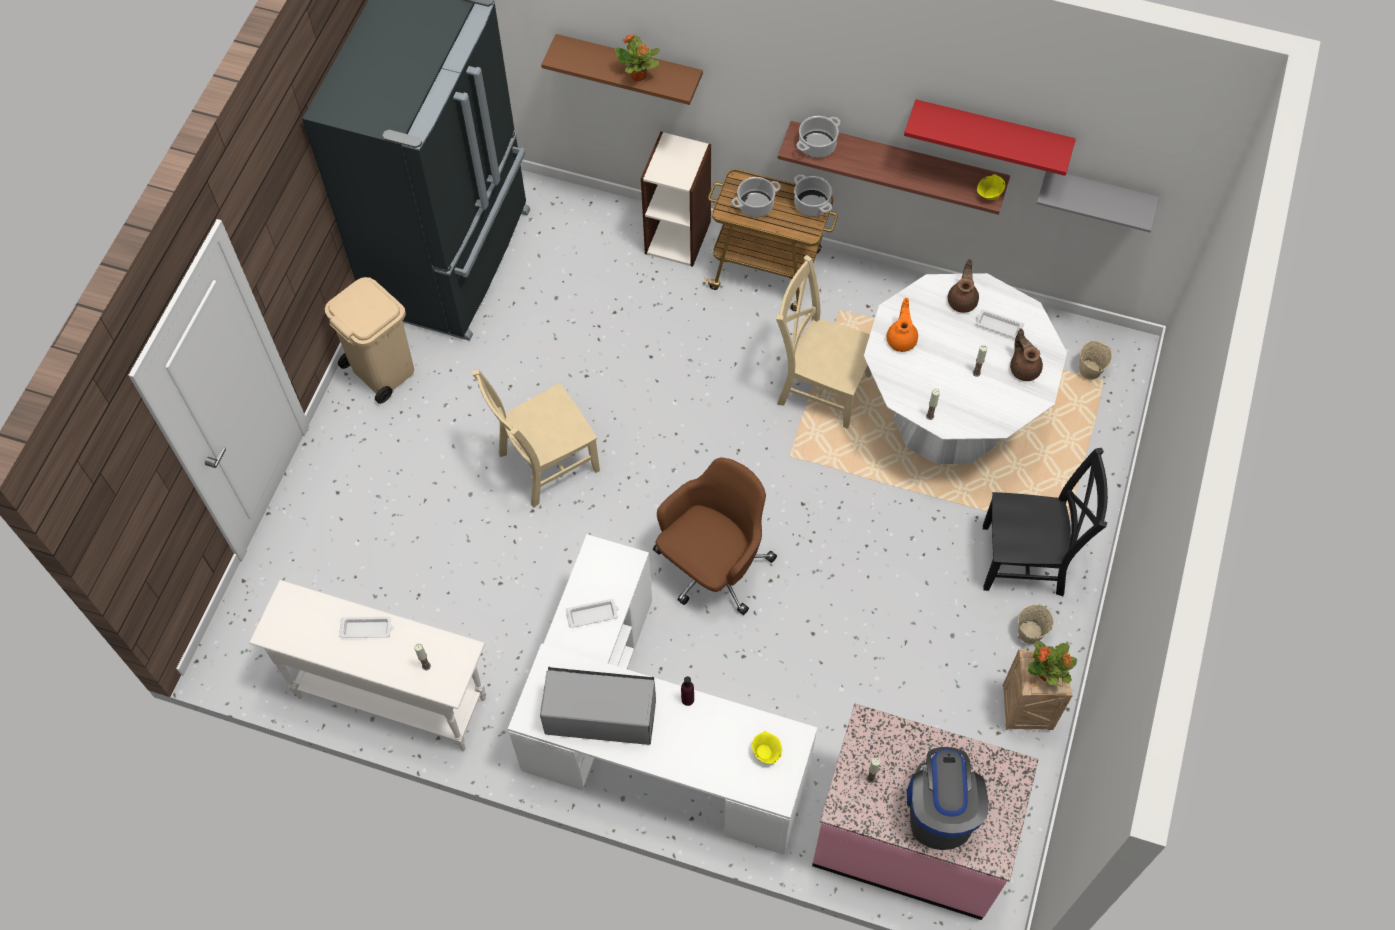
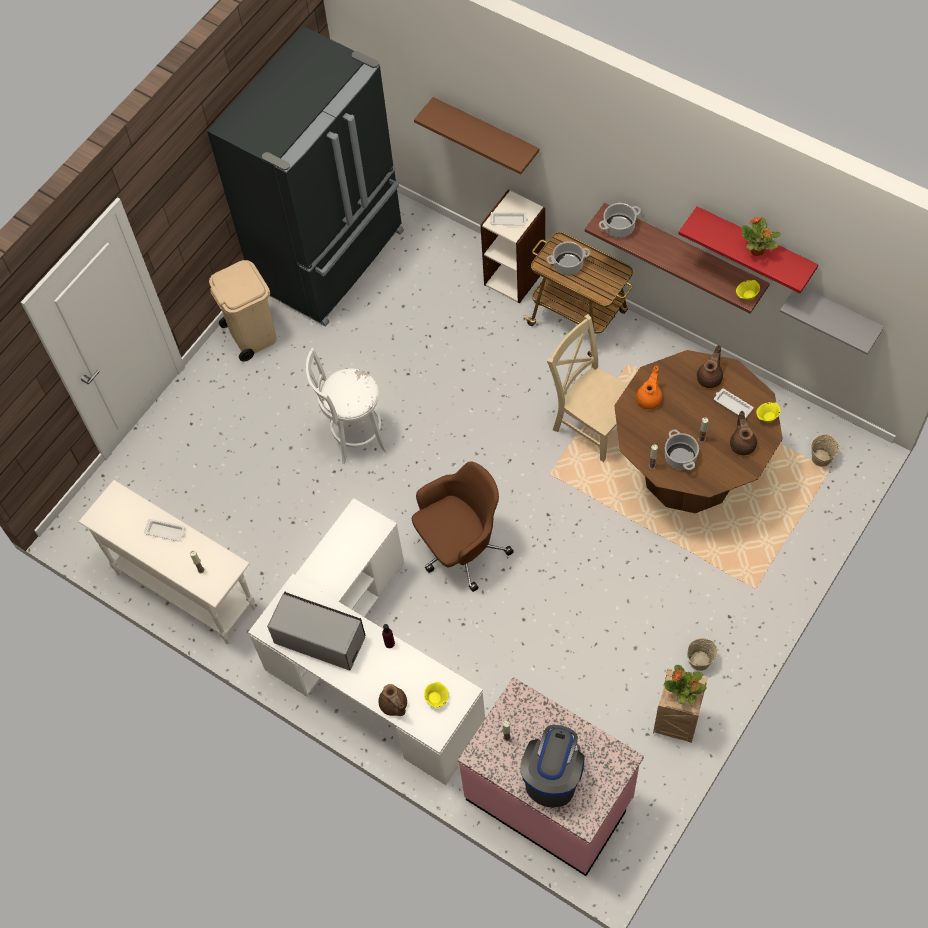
camera: 20 degrees right, 0 degrees up
(544, 464) = (354, 437): beige chair -> white stool
(593, 614) = (339, 561): white tray -> white tray (509, 220)
(639, 76) = (487, 143): potted plant -> potted plant (757, 251)
(717, 774) = (394, 705): none -> brown teapot
(812, 204) = (614, 273): cooking pot -> cooking pot (680, 457)
(948, 418) = (689, 472): white dining table -> brown dining table
(1027, 560) = (716, 602): black chair -> none
(1041, 332) = (767, 417): none -> yellow bowl

